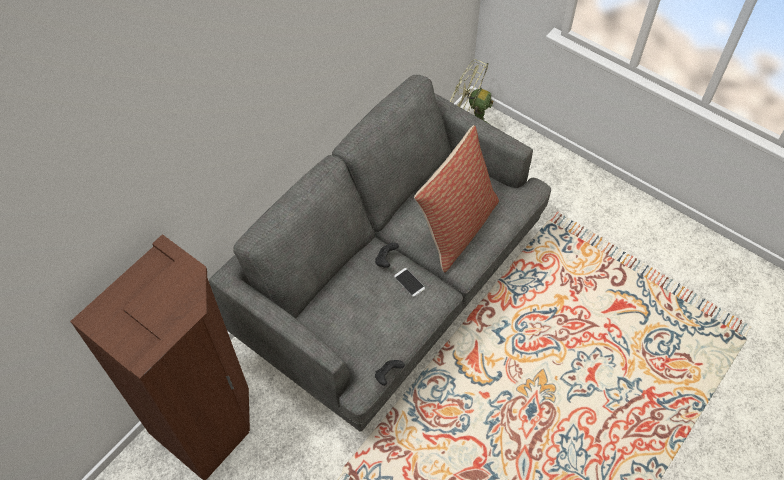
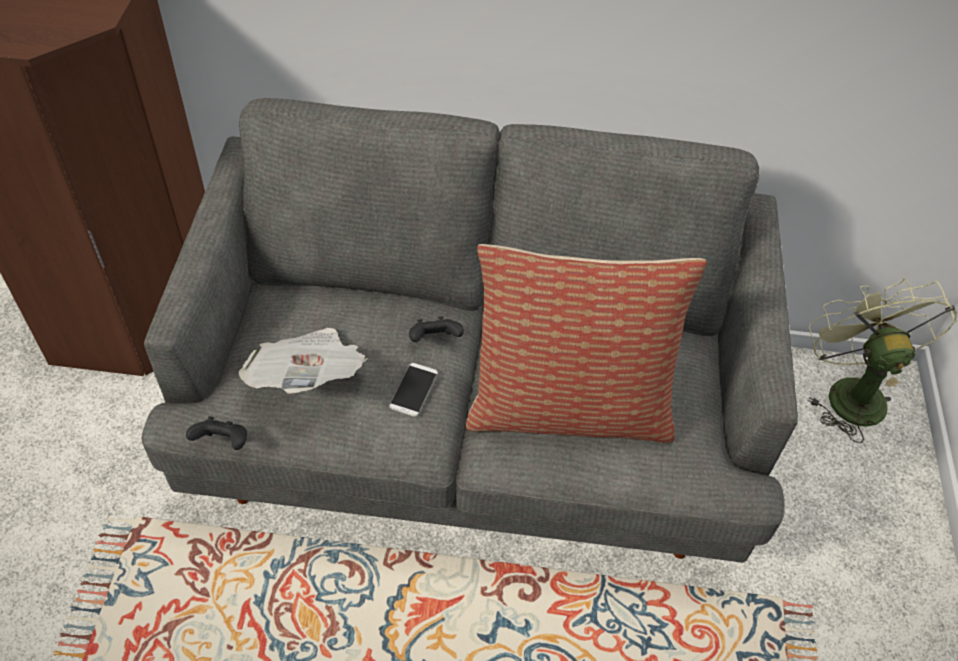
camera: 55 degrees right, 5 degrees down
(374, 322) = (308, 378): none -> newspaper

